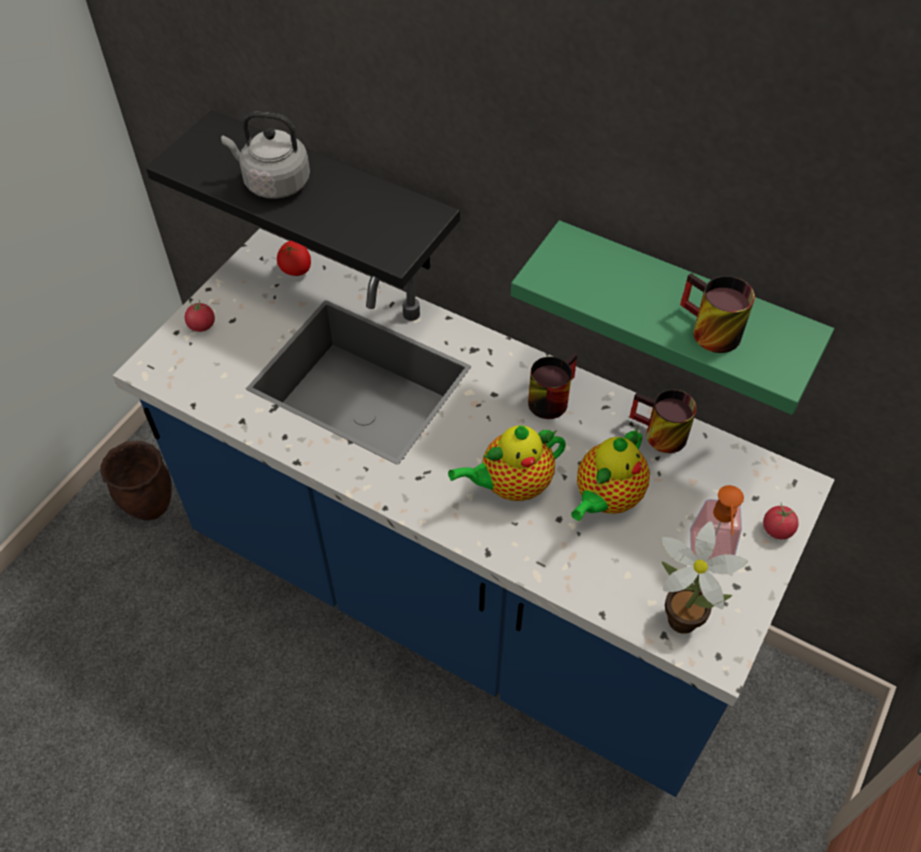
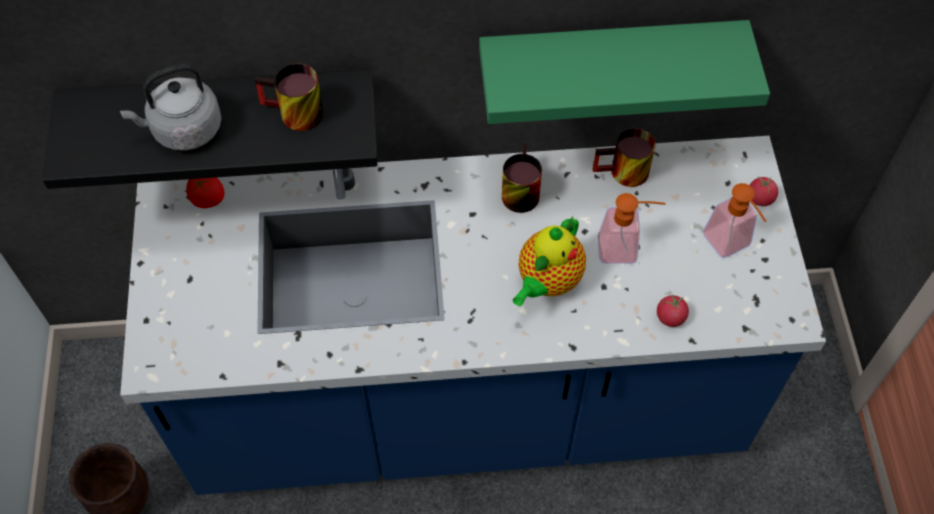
camera: 35 degrees left, 5 degrees up
(202, 325) = (165, 300): tomato -> tomato (670, 317)
(606, 499) = (625, 249): teapot -> soap dispenser
(678, 615) = (743, 307): potted plant -> none
(707, 331) = (666, 72): mug -> mug (293, 115)

